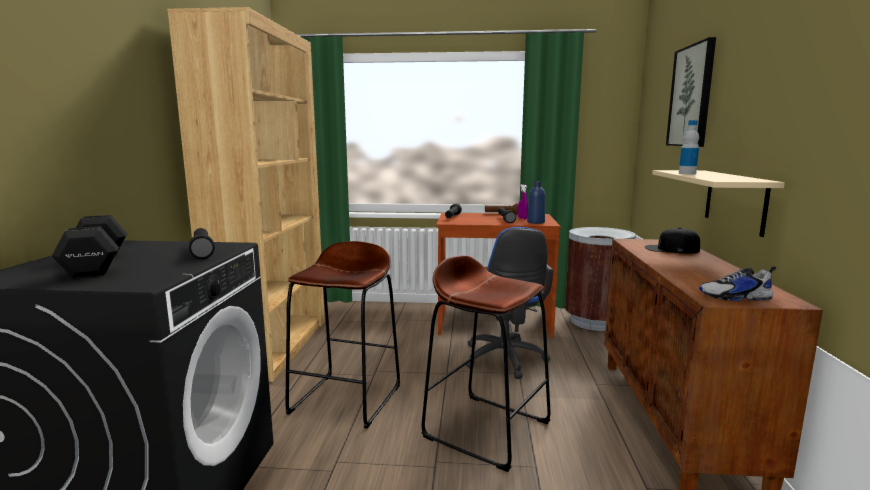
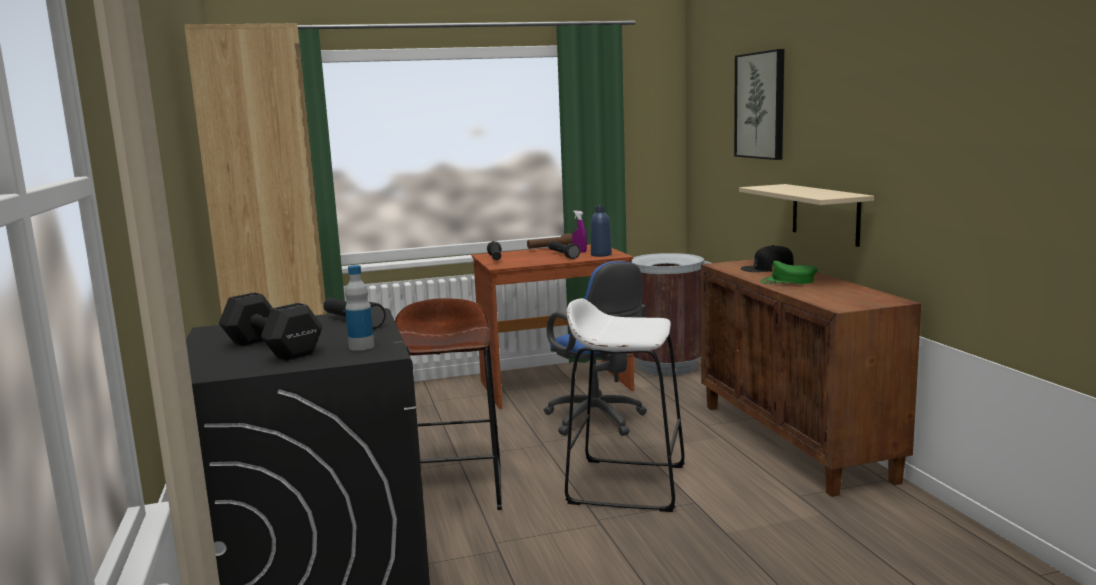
camera: 20 degrees left, 0 degrees up
(486, 429) = (626, 484): brown stool -> white stool
(681, 264) = (788, 281): none -> green cap
(687, 173) = (781, 190): bottle -> bottle (361, 347)
(736, 297) = (855, 303): shoe -> none

